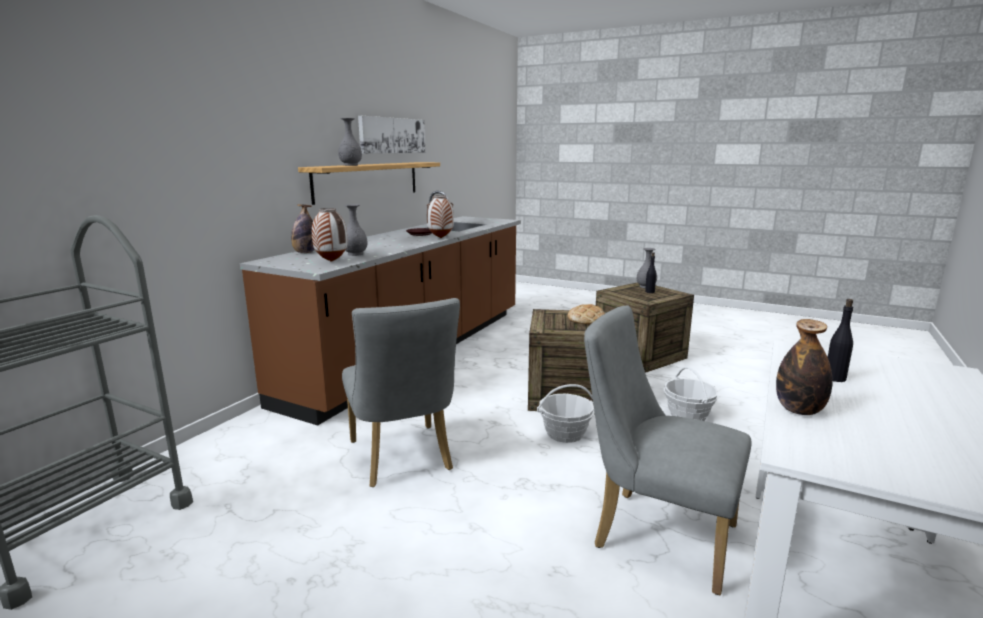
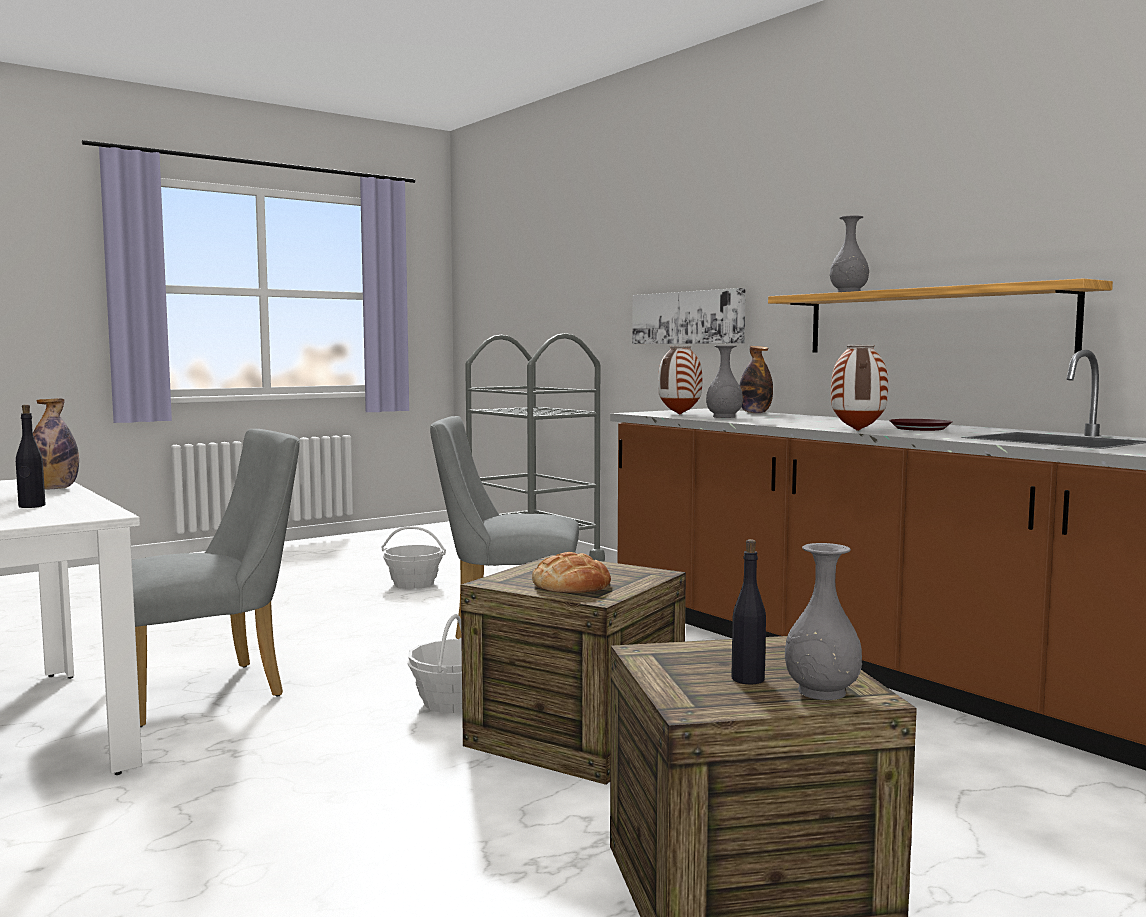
camera: 115 degrees right, 10 degrees down
(392, 135) = (1015, 228): picture -> picture (688, 317)
(688, 415) = (368, 810): basket -> basket (413, 584)

